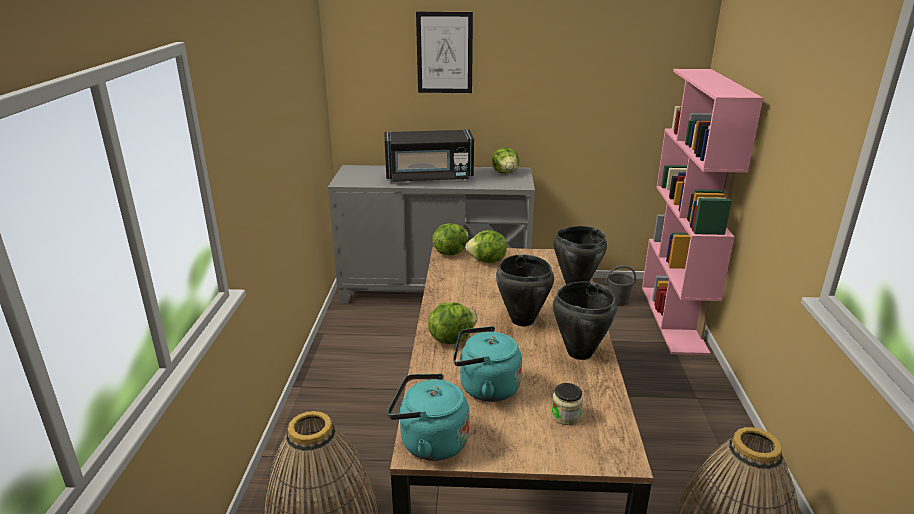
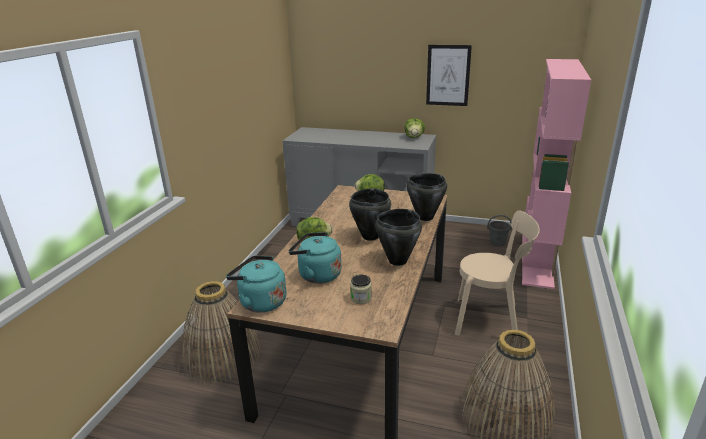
camera: 15 degrees right, 0 degrees up
(429, 177) = (355, 138): black microwave -> none
(444, 53) = (372, 46): picture -> picture (448, 75)
(450, 252) = (347, 189): lettuce -> none
(656, 406) = (490, 319): none -> beige chair

